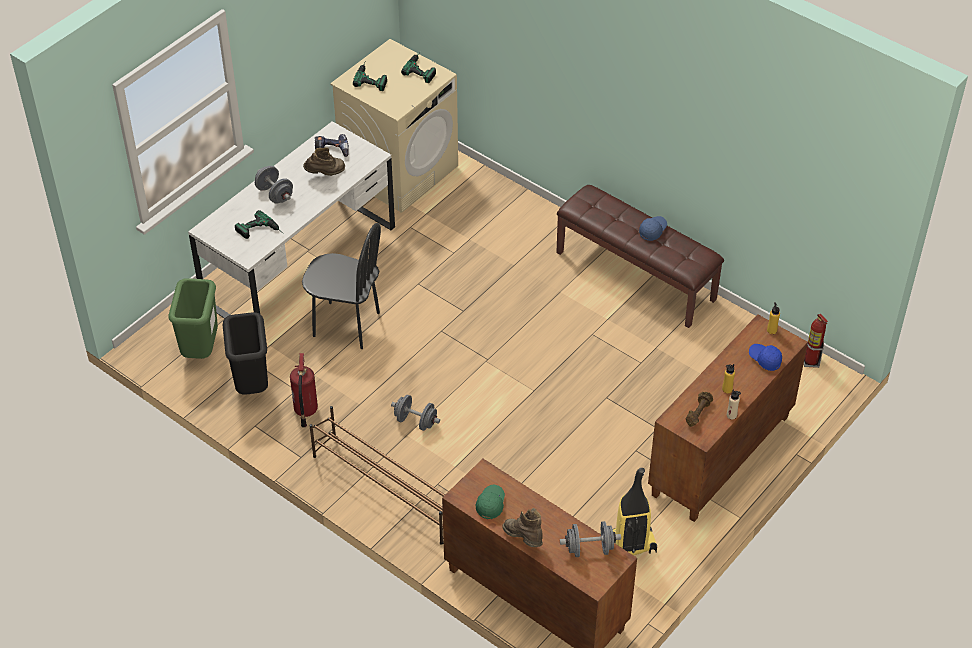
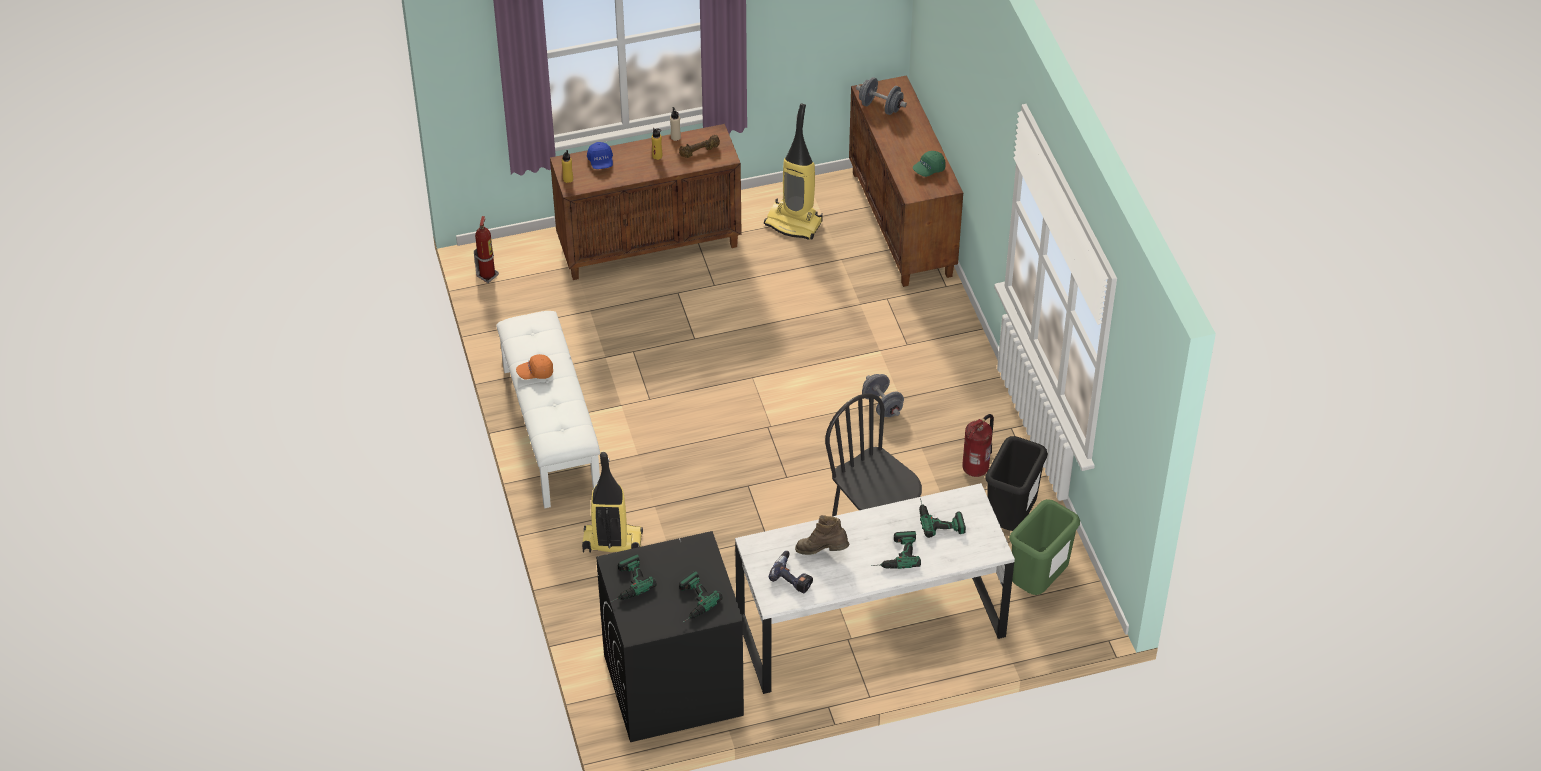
camera: 145 degrees left, 0 degrees up
(275, 194) = (894, 554): grey dumbbell -> power drill
(386, 488) = (954, 363): brown shoe rack -> none
(399, 171) = (672, 685): beige washing machine -> black washing machine
(519, 228) = (611, 543): none -> vacuum cleaner
(524, 539) = (924, 135): brown boot -> none
(636, 275) = (550, 431): brown bench -> white bench
(653, 231) = (535, 372): blue cap -> orange cap

